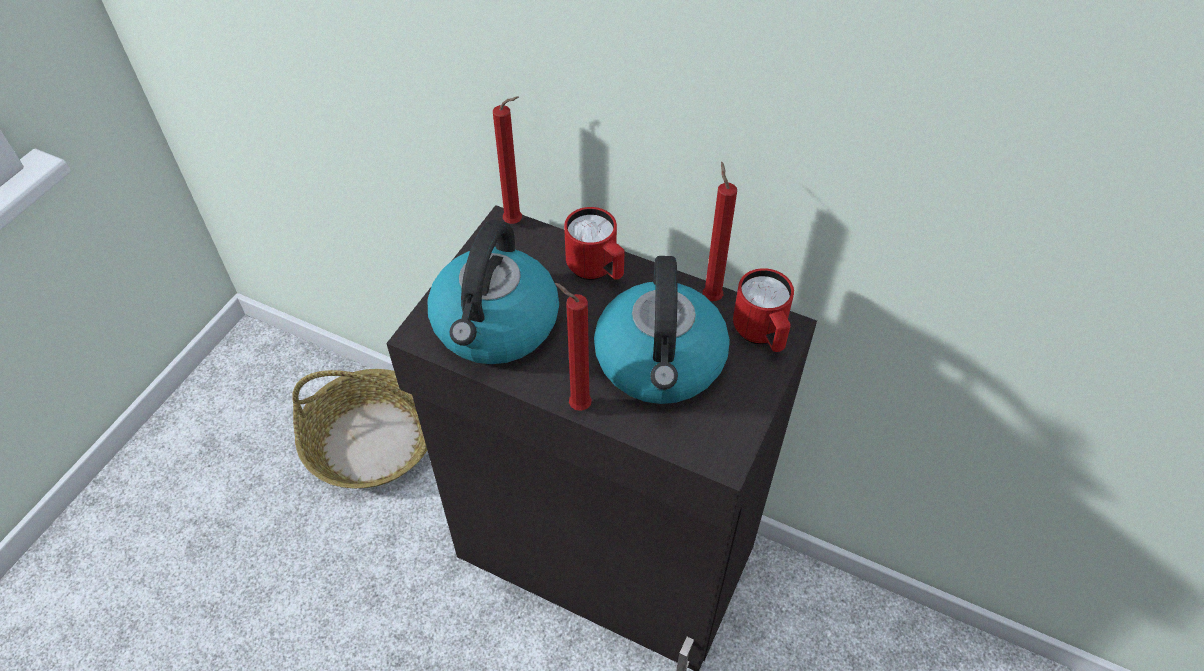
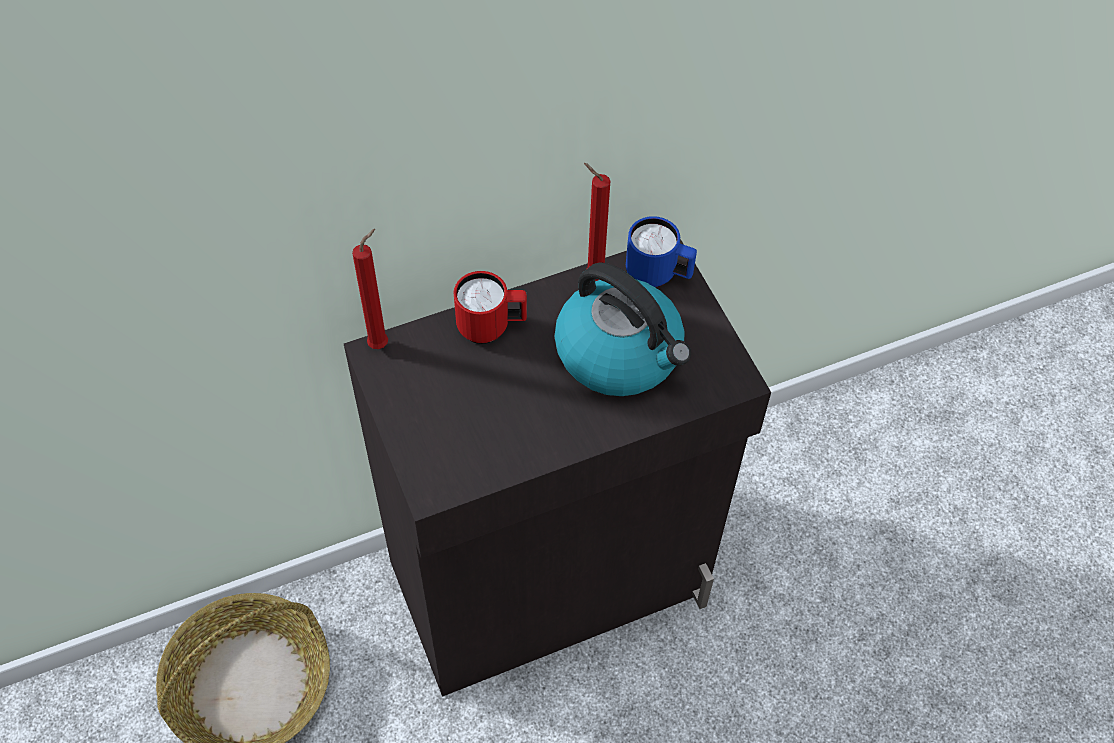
camera: 50 degrees left, 5 degrees up
(495, 325) = (476, 433): kettle -> none
(576, 405) = (607, 434): red candle -> none
(761, 335) = (658, 275): red mug -> blue mug

